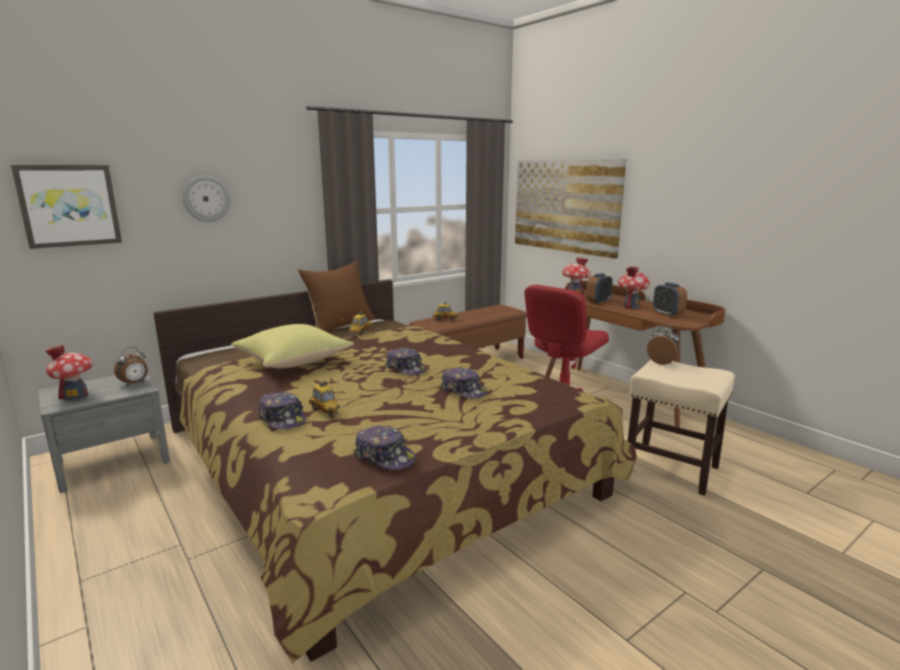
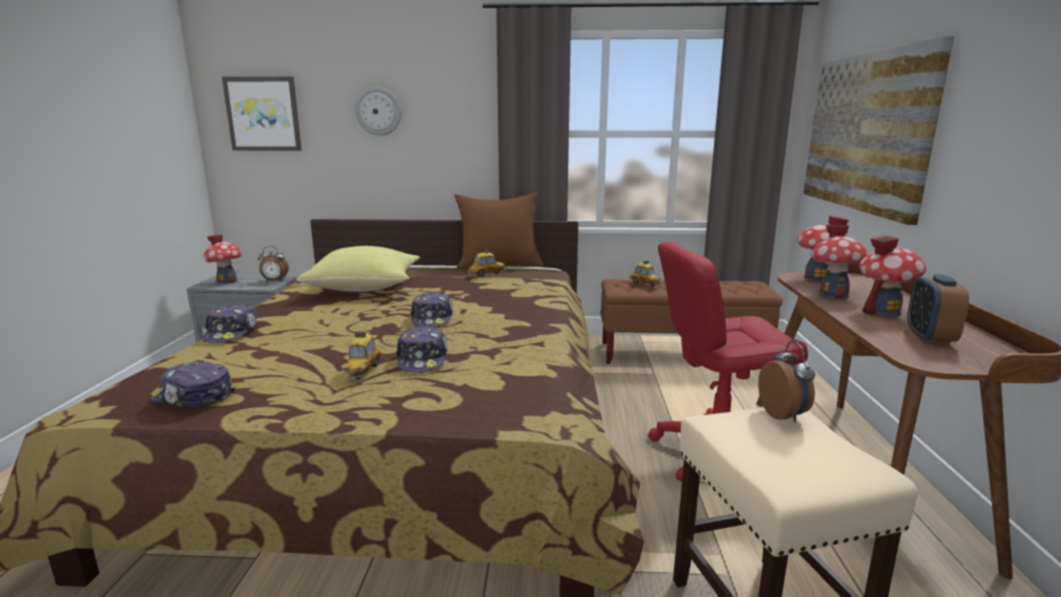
camera: 40 degrees right, 0 degrees up
(325, 411) = (271, 337): toy car -> toy car (363, 371)
(385, 457) = (192, 397): cap -> cap turned 120 degrees clockwise
(598, 302) = (833, 294): alarm clock -> toy house

